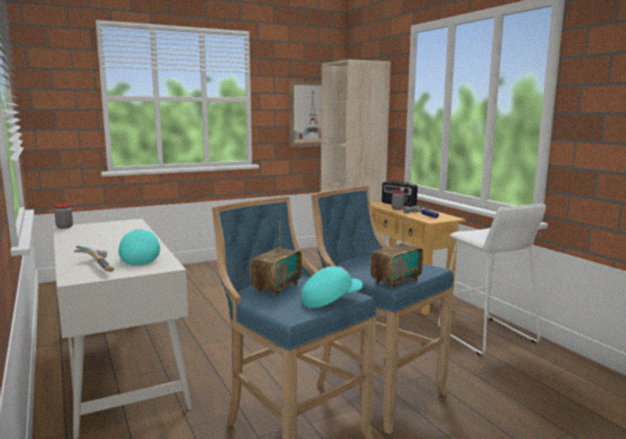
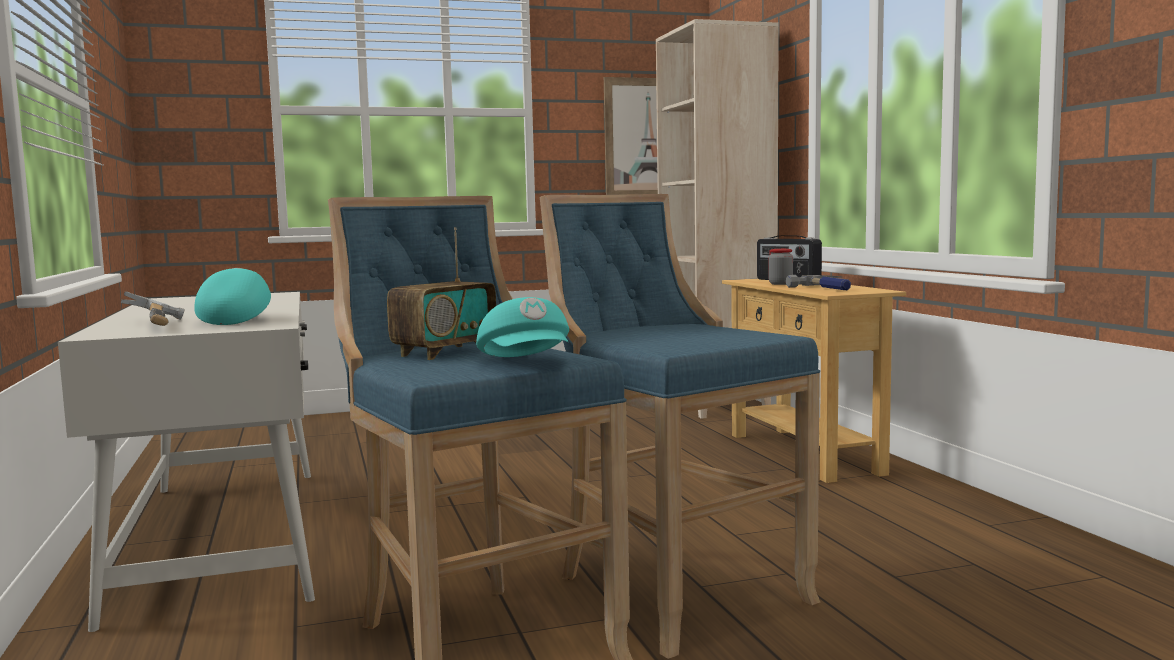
camera: 10 degrees right, 5 degrees down
(64, 227) = (161, 298): jar -> none
(330, 300) = (527, 363): turquoise cap -> turquoise cap turned 90 degrees clockwise
(396, 282) = (682, 347): radio -> none
(485, 336) = (941, 518): white stool -> none

